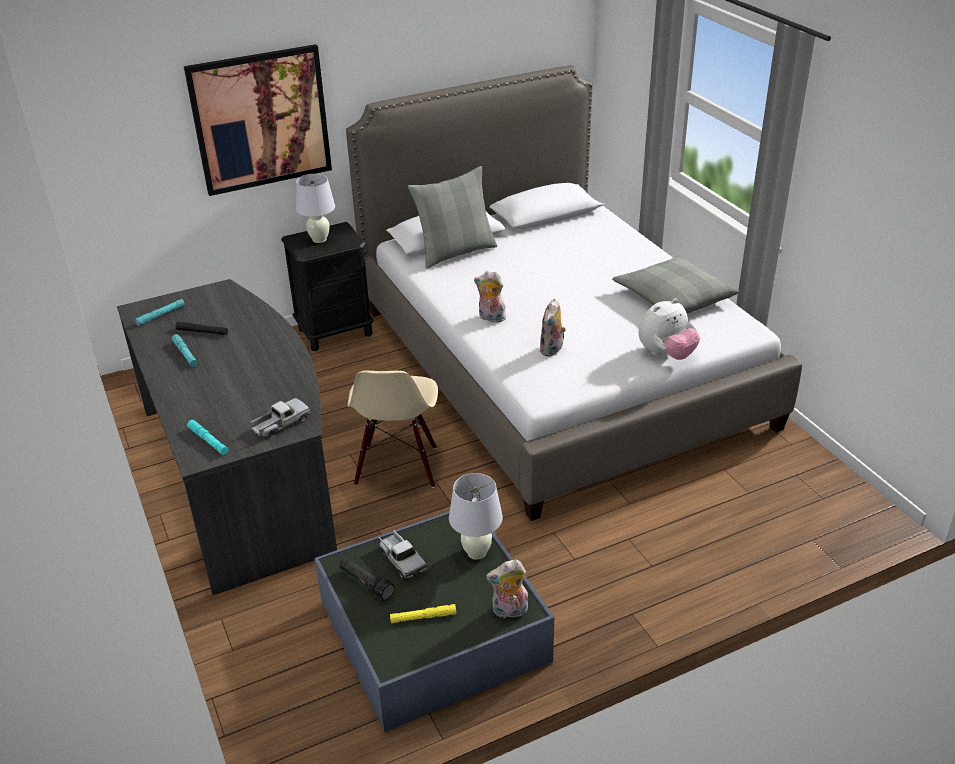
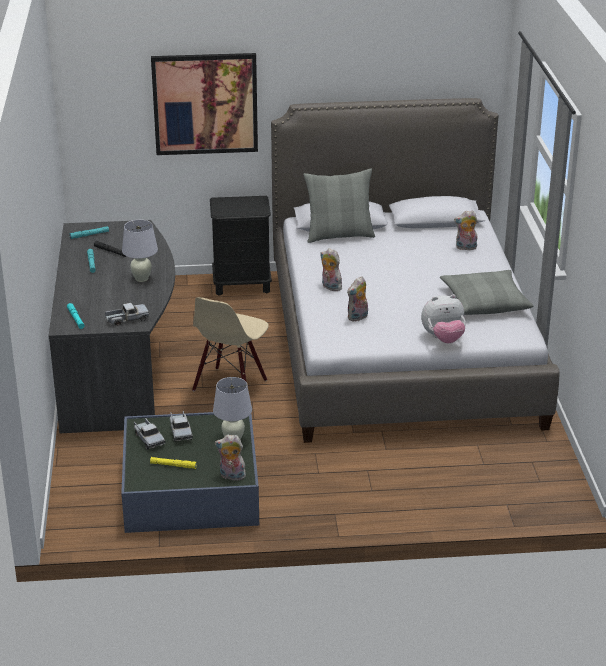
camera: 20 degrees right, 5 degrees down
(319, 239) = (237, 205): white table lamp -> white table lamp (142, 278)
(366, 583) = (148, 438): black flashlight -> toy truck
(603, 239) = (465, 248): none -> plush toy

